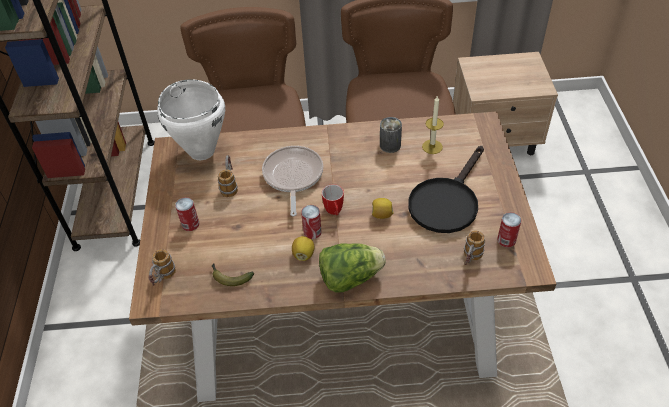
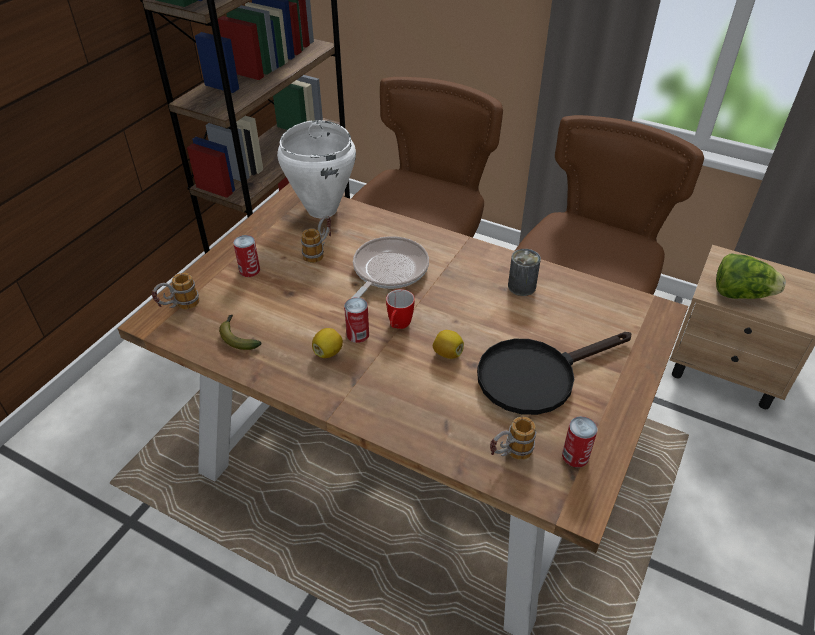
camera: 30 degrees right, 5 degrees down
(350, 278) = (354, 401): lettuce -> lettuce (740, 294)
(432, 147) = (570, 309): candle -> none

